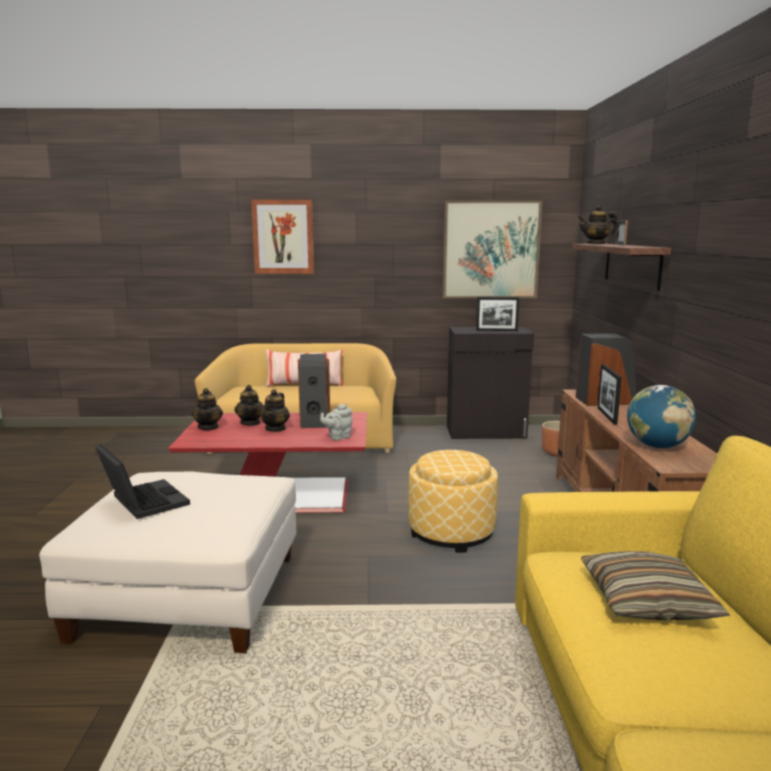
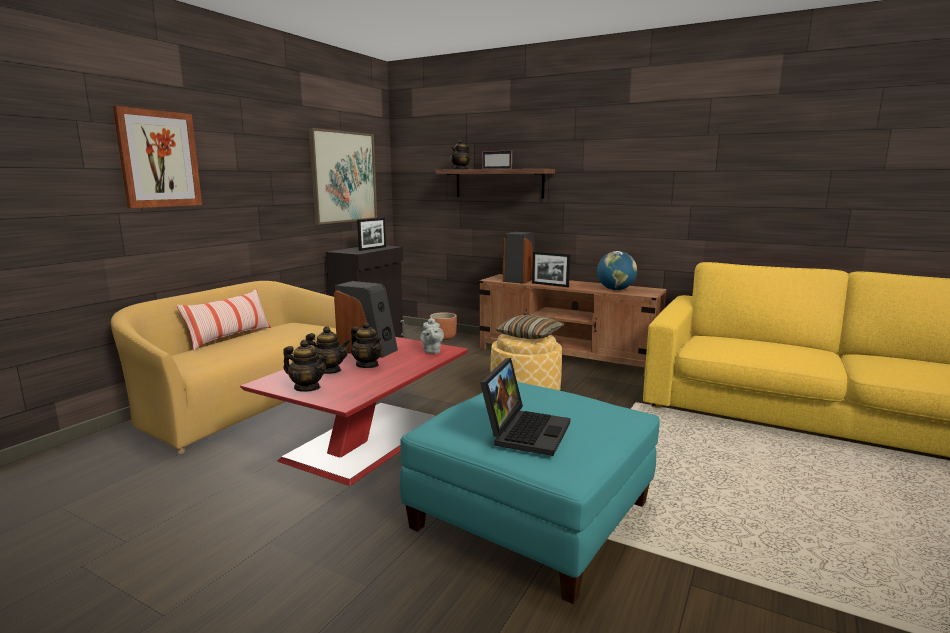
camera: 60 degrees left, 0 degrees up
(142, 501) = (525, 431): laptop -> laptop turned 120 degrees clockwise
(190, 595) = (531, 515): white ottoman -> turquoise ottoman
(647, 601) = (756, 345): pillow -> pillow (529, 336)

